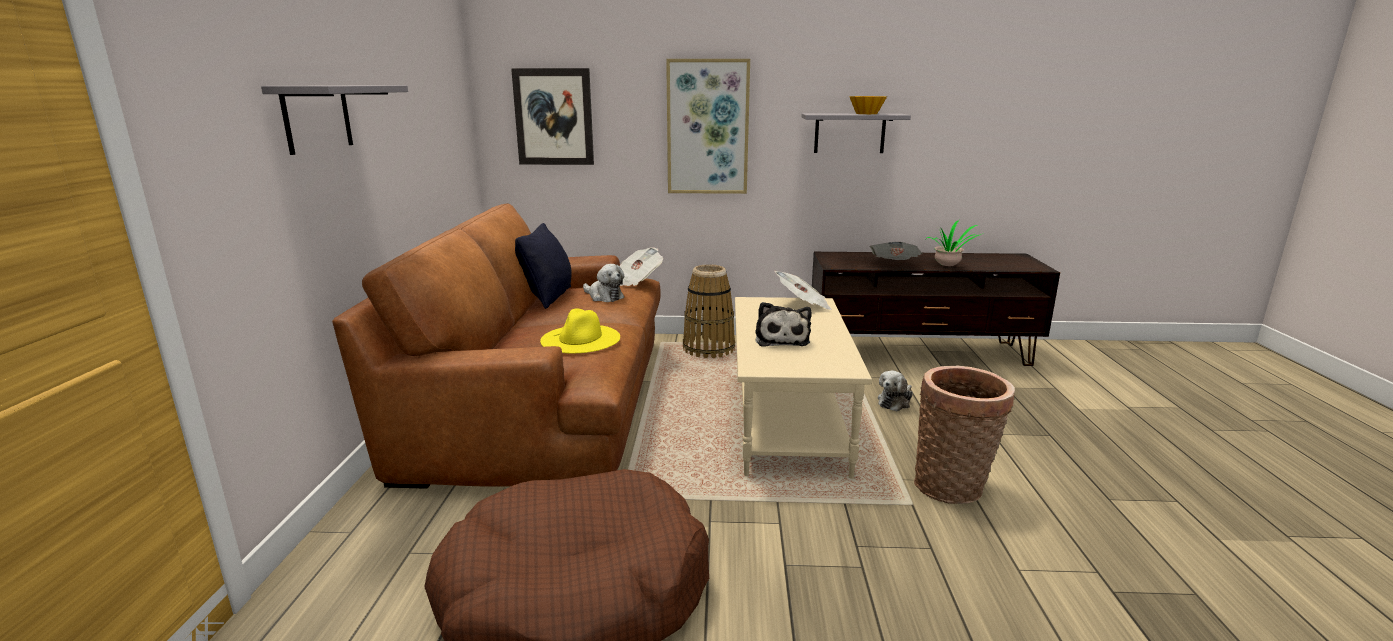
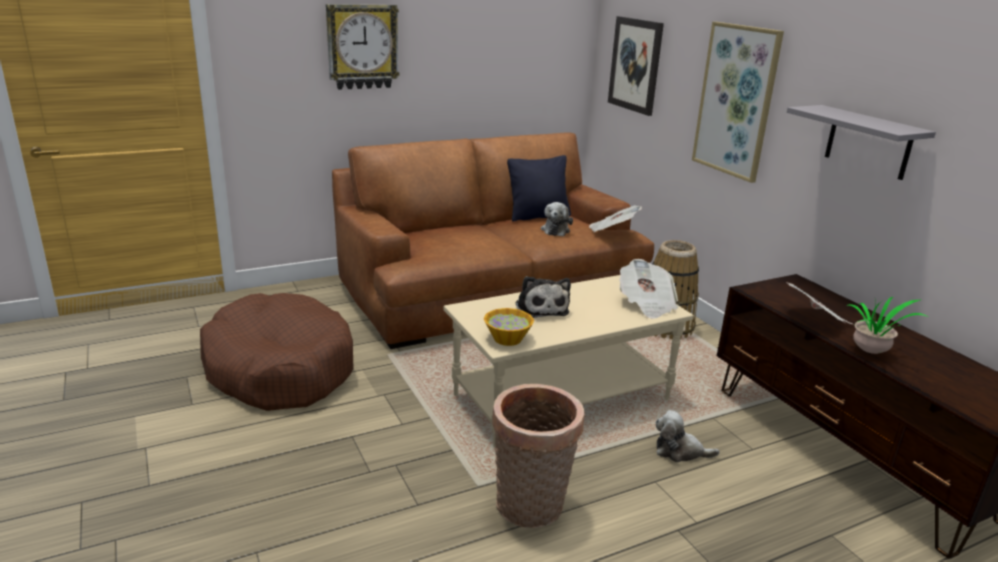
camera: 60 degrees right, 5 degrees up
(317, 118) = (362, 47): grey shelf -> wall clock
(581, 338) = (458, 243): yellow hat -> none
(781, 339) = (541, 308): plush toy -> plush toy turned 75 degrees counterclockwise
(866, 113) = (869, 121): bowl -> bowl (508, 339)

